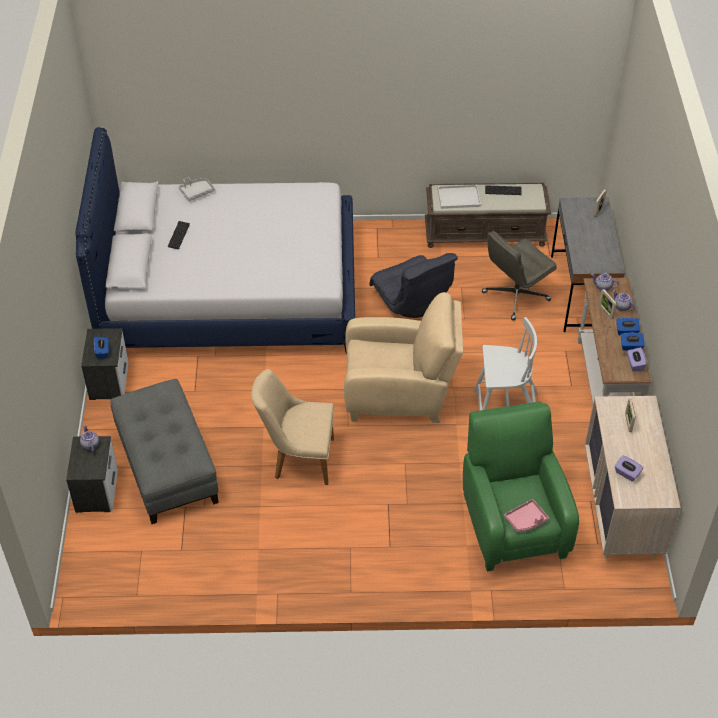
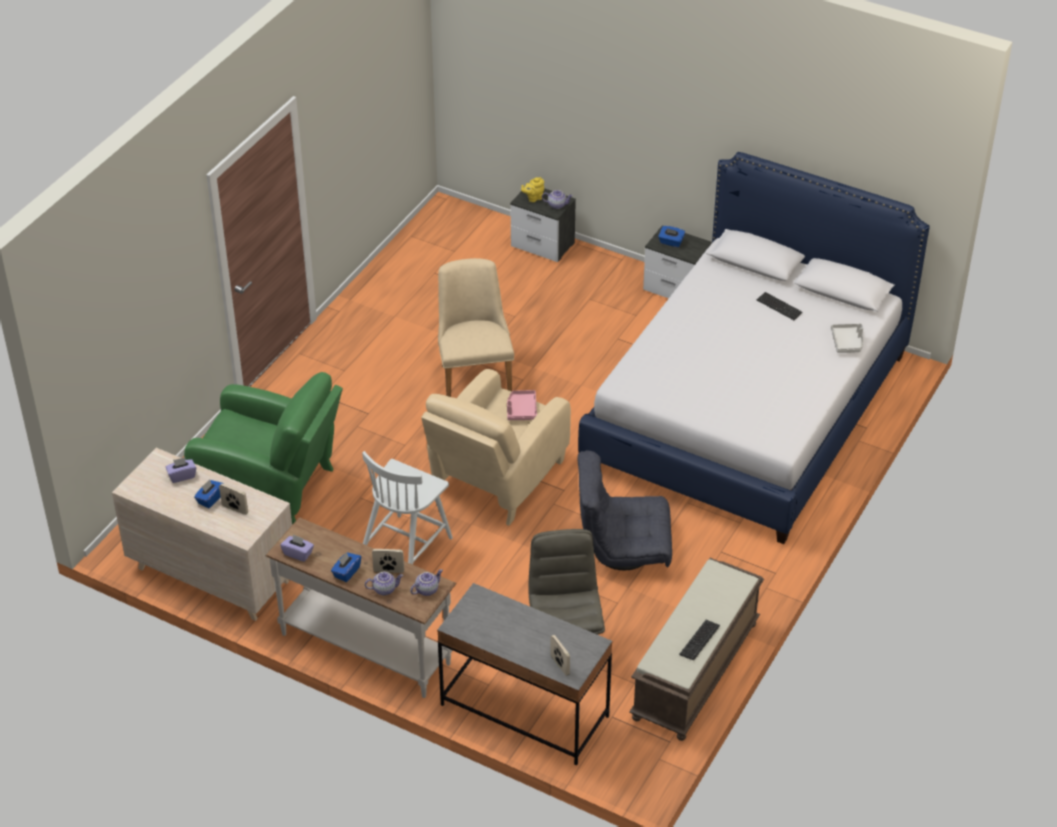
camera: 120 degrees right, 5 degrees down
(88, 465) = (533, 198): none -> yellow teapot
(166, 466) = (536, 292): grey ottoman -> none
(297, 458) = (474, 375): beige chair -> beige chair turned 45 degrees counterclockwise
(459, 197) = (716, 593): white tray -> none
(526, 520) = (226, 428): pink tray -> pink tray (521, 410)
(631, 347) = (323, 564): blue tissue box -> blue tissue box (210, 499)

